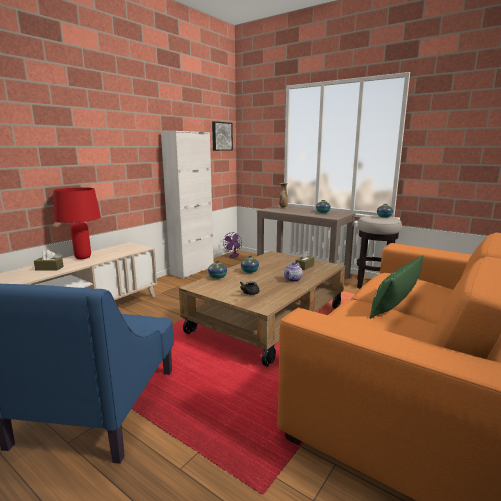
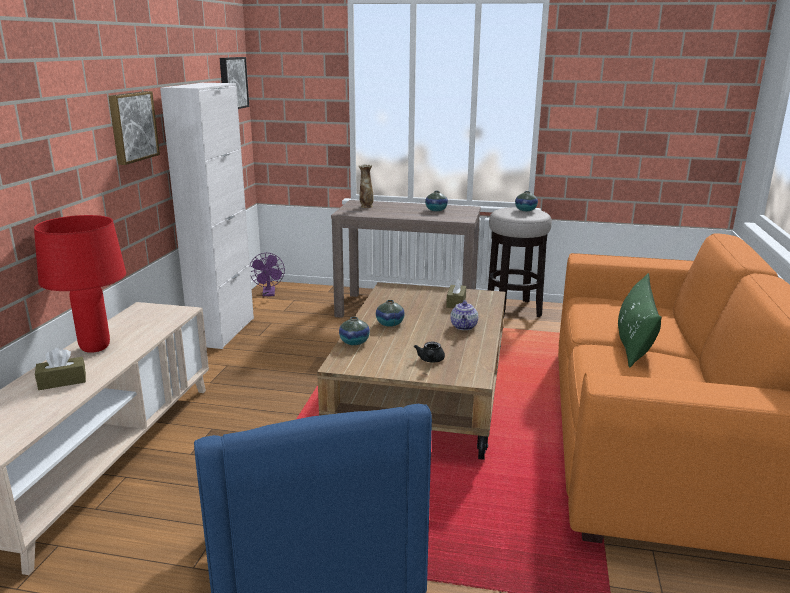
camera: 25 degrees left, 5 degrees up
(137, 149) = (132, 126): none -> picture

